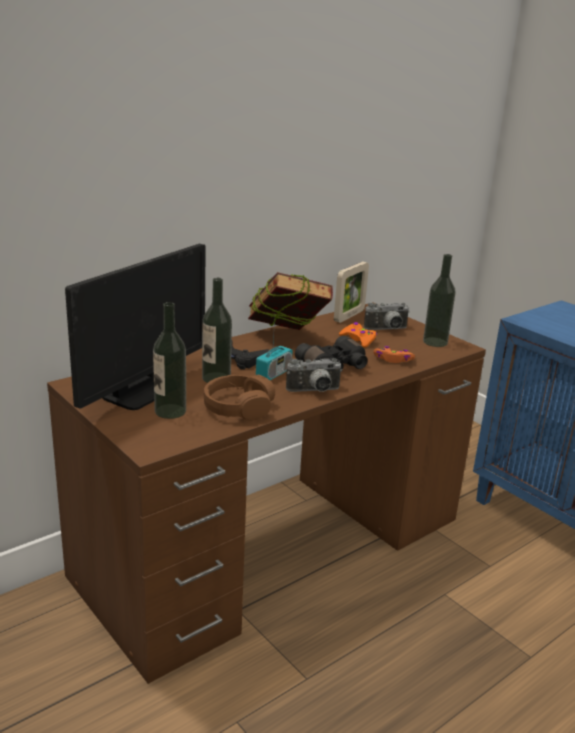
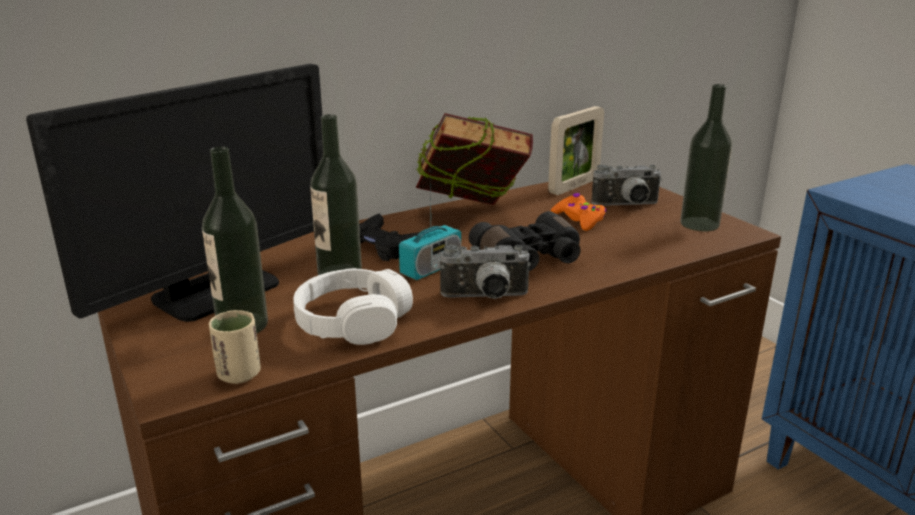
camera: 10 degrees right, 0 degrees up
(184, 439) = (239, 374): none -> beige cup
(238, 407) = (353, 321): brown headphones -> white headphones
(393, 360) = (627, 250): orange game controller -> none

